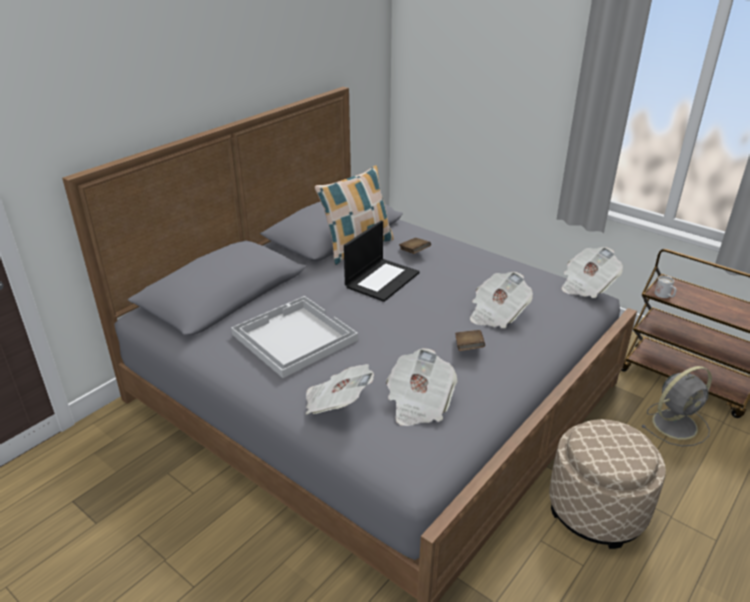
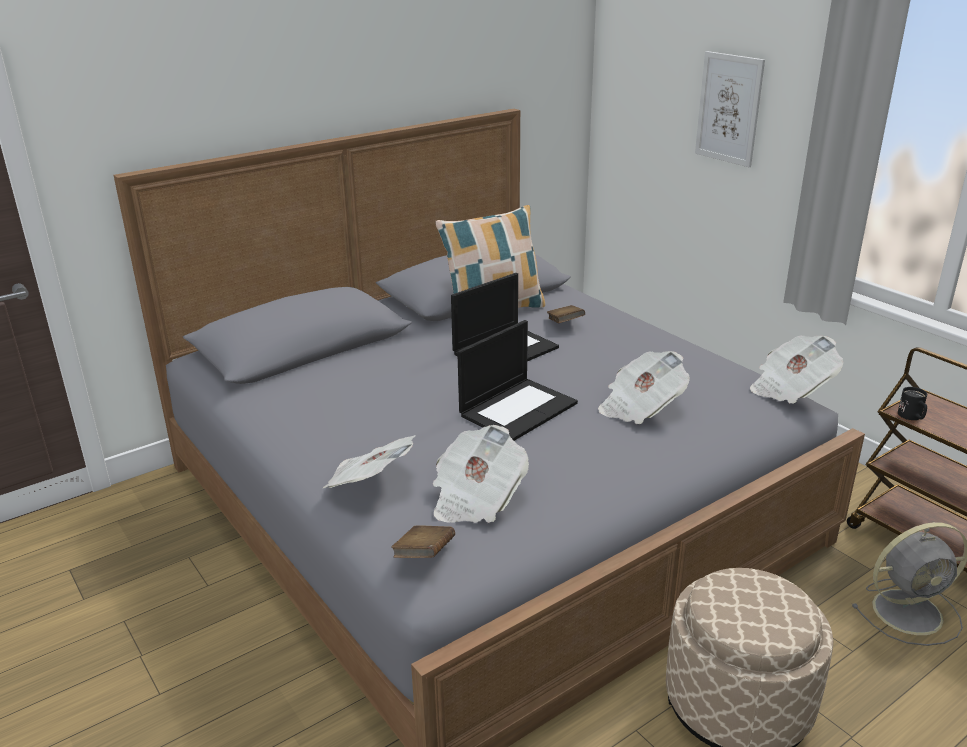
camera: 15 degrees right, 5 degrees down
(293, 337) = (357, 401): white tray -> none
(414, 327) = (518, 408): none -> laptop
(468, 348) = (579, 443): brown book -> brown book (424, 555)
(507, 81) = (729, 108): none -> picture
(664, 296) = (912, 417): white mug -> black mug

